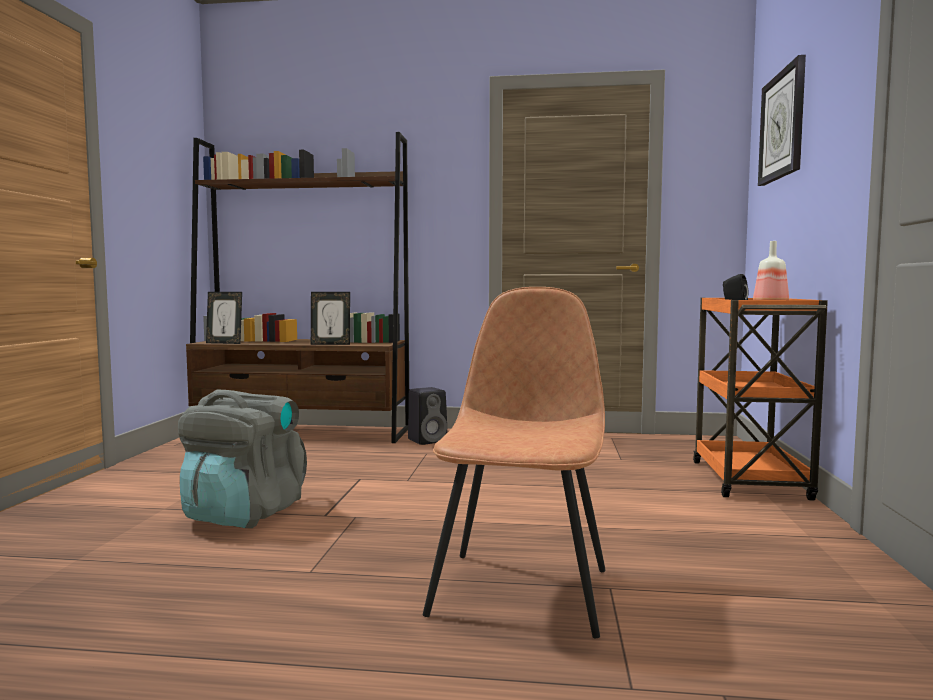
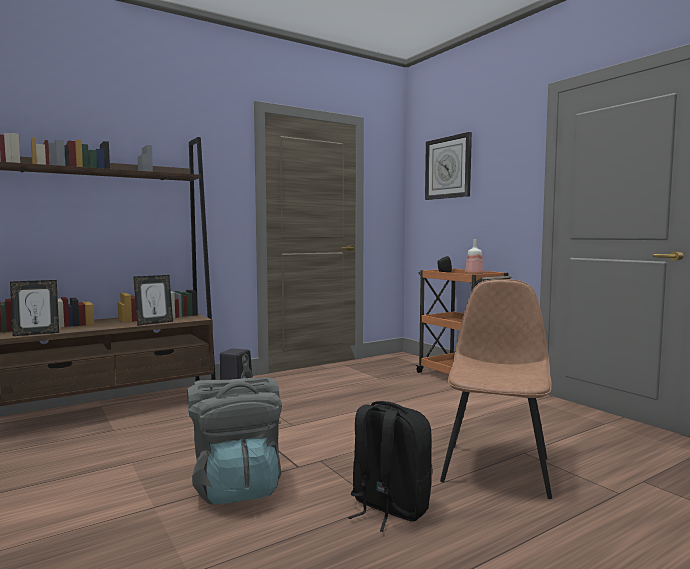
camera: 40 degrees left, 0 degrees up
(309, 577) = (388, 508): none -> black backpack
(522, 589) = (496, 468): brown chair -> brown chair turned 45 degrees clockwise

